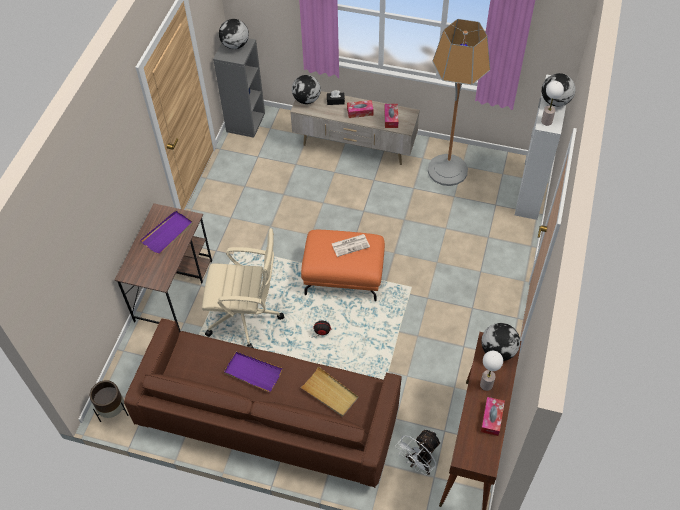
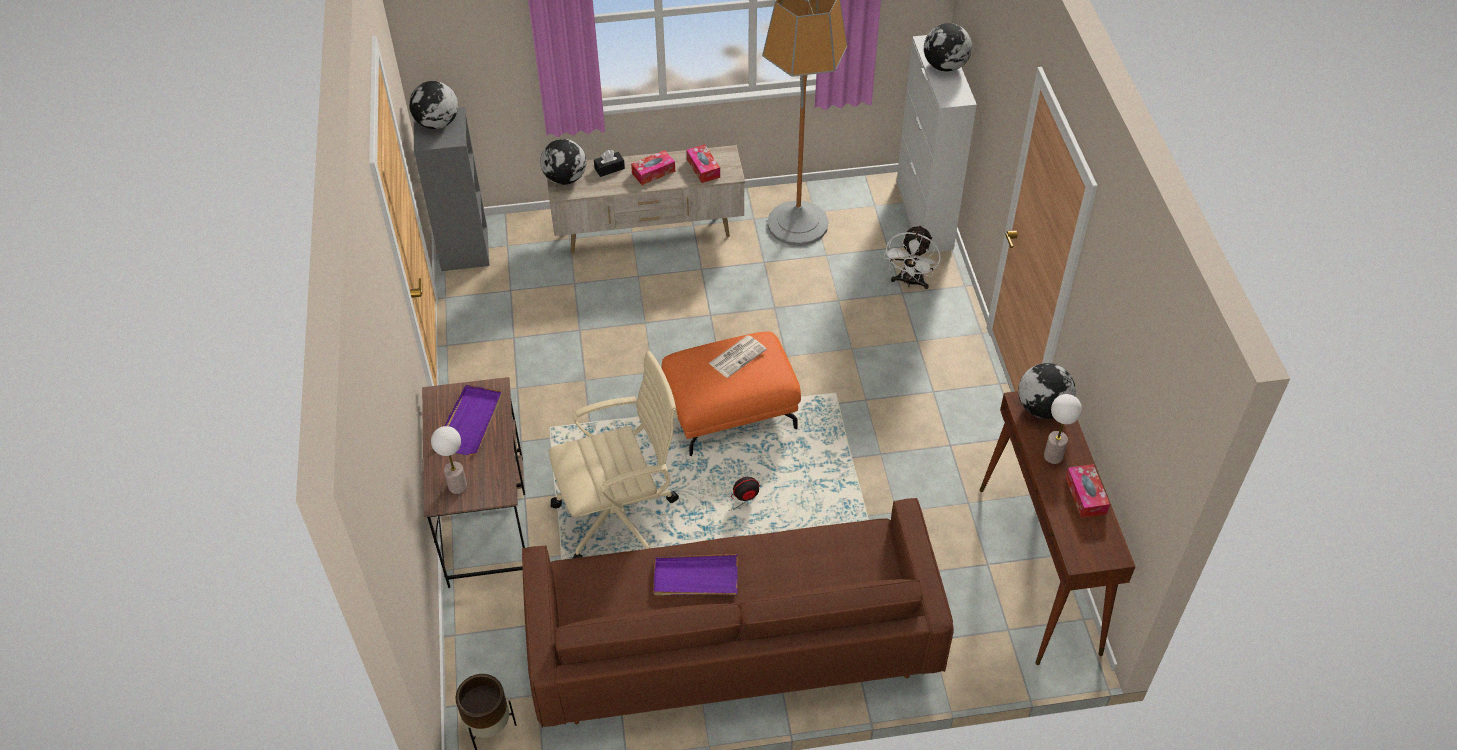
camera: 25 degrees left, 5 degrees down
(329, 393) = (822, 563): beige tray -> none
(419, 463) = (977, 619): white fan -> white fan (910, 282)
(546, 121) = (949, 94): table lamp -> table lamp (457, 486)

